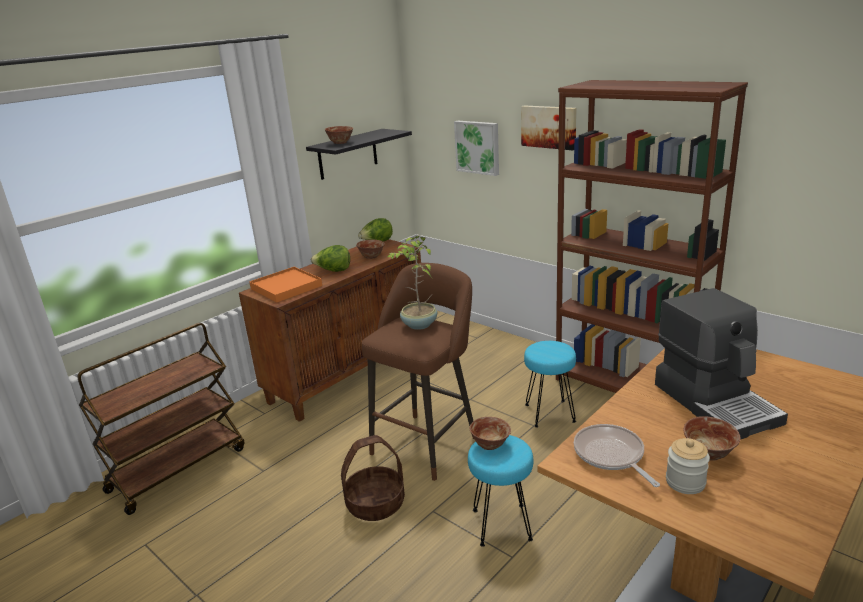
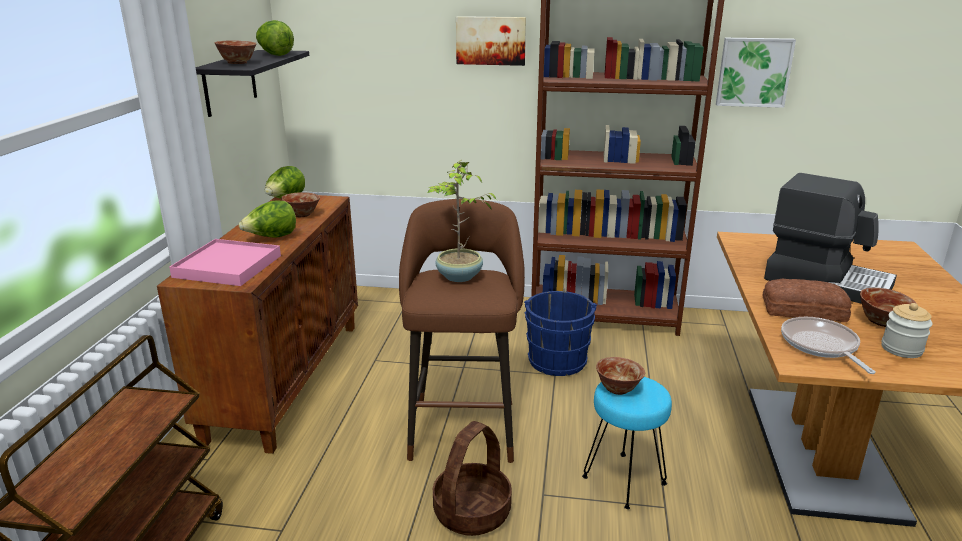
camera: 35 degrees left, 0 degrees up
(286, 287) = (228, 266): orange tray -> pink tray
(380, 135) = (275, 55): none -> lettuce
(478, 147) = (391, 70): picture -> picture (753, 72)
(549, 413) = (557, 359): turquoise stool -> blue bucket
(611, 455) = (821, 346): frying pan -> frying pan turned 45 degrees clockwise
(646, 420) = (802, 309): none -> bread

